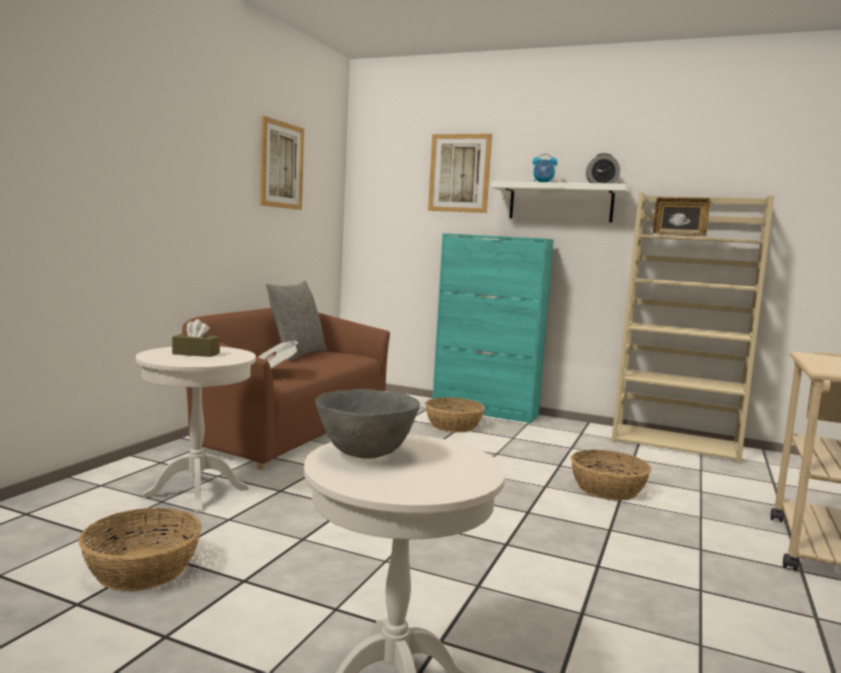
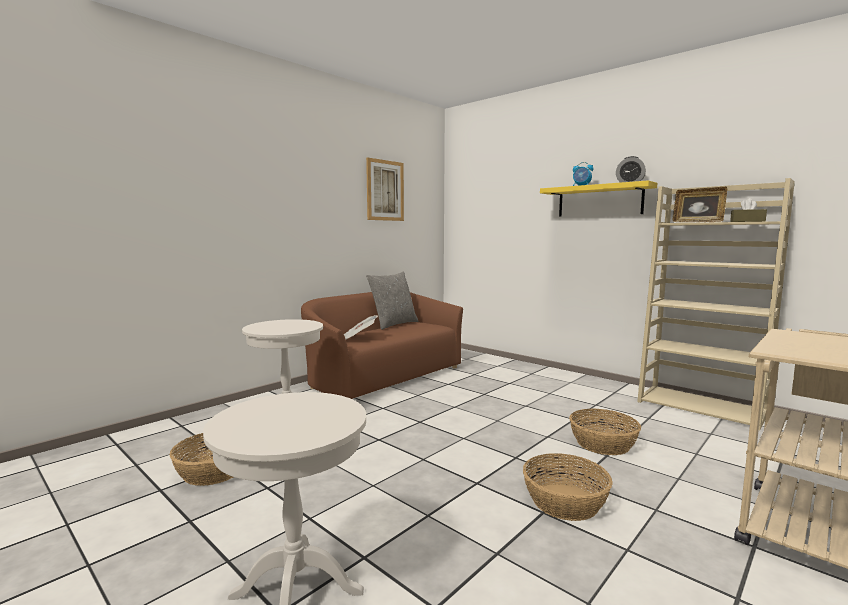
camera: 20 degrees right, 0 degrees up
(196, 353) = (283, 325): brown tissue box -> brown tissue box (747, 222)
(365, 454) = (271, 408): grey bowl -> none
(454, 426) = (507, 381): basket -> basket (565, 502)
(459, 173) = (521, 184): picture -> none
(485, 411) = (542, 370): turquoise cabinet -> none
(560, 203) = (599, 201): white shelf -> yellow shelf

